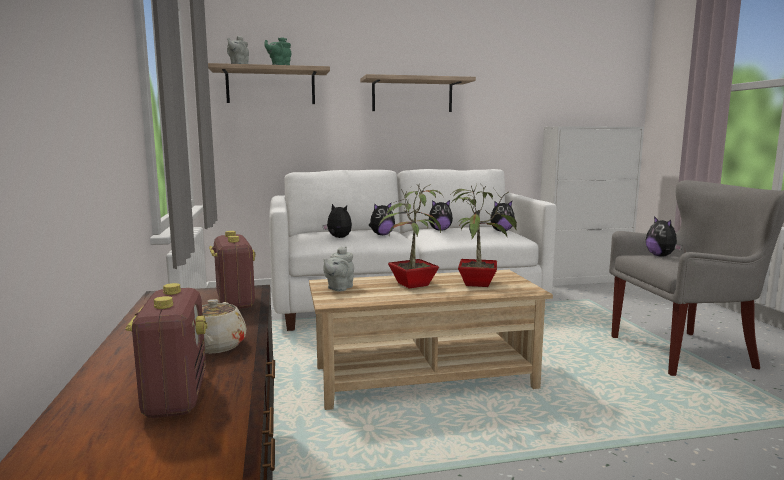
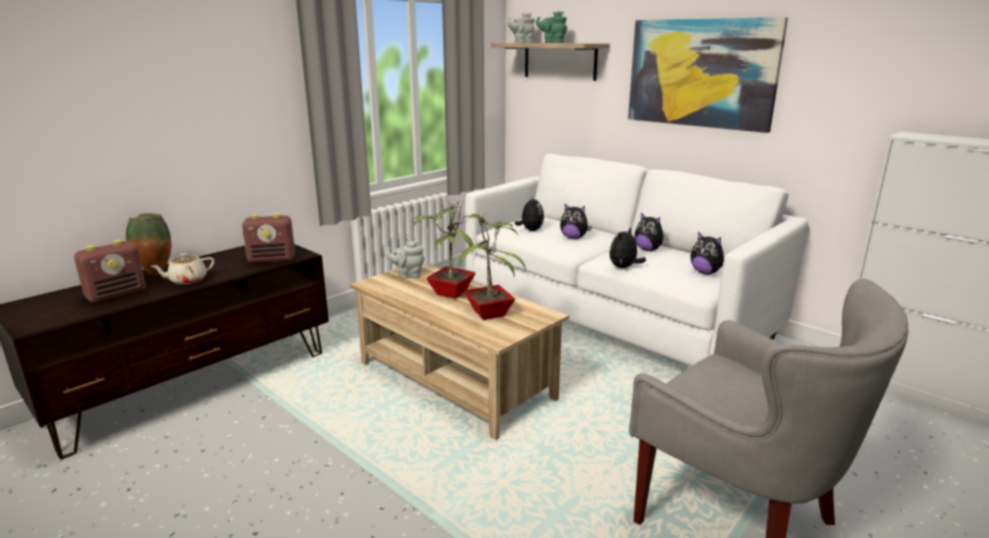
camera: 55 degrees right, 10 degrees up
(125, 363) = (155, 273): none -> vase
(235, 301) = (272, 260): radio -> radio turned 45 degrees clockwise
(412, 95) = (701, 73): shelf -> picture
(661, 256) = (735, 377): plush toy -> plush toy (624, 267)

